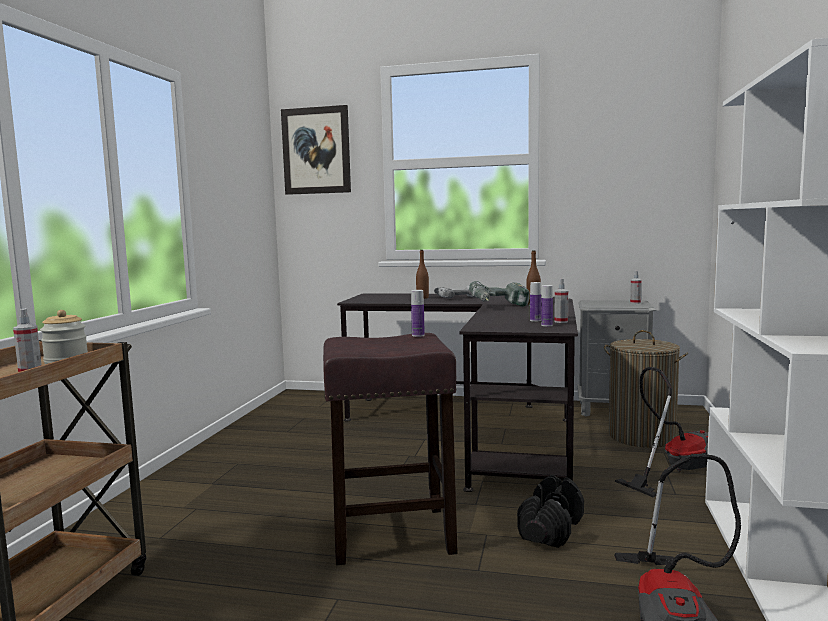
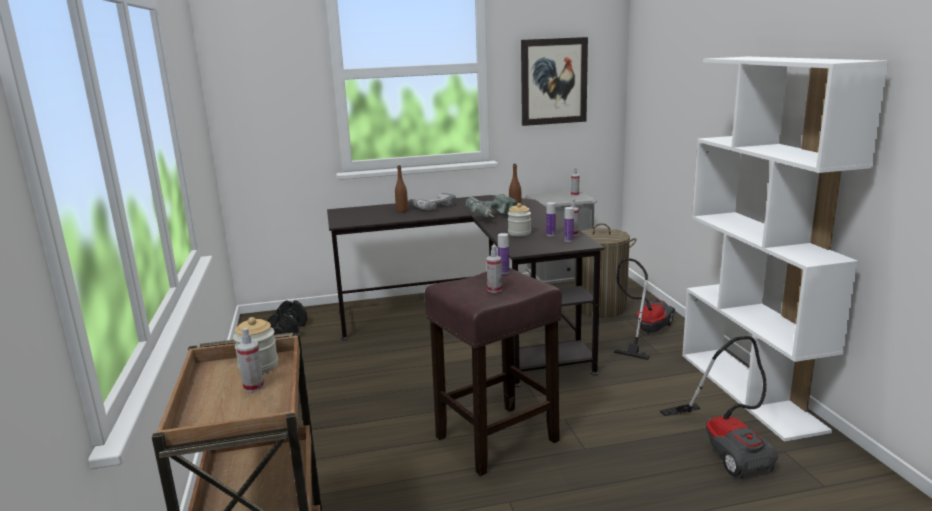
camera: 25 degrees left, 10 degrees up
(316, 151) = (255, 59): picture -> picture (553, 81)
(384, 346) = (494, 290): none -> spray bottle
(503, 317) = (519, 233): none -> jar
(551, 529) = (604, 403): black dumbbell -> black dumbbell (288, 331)

